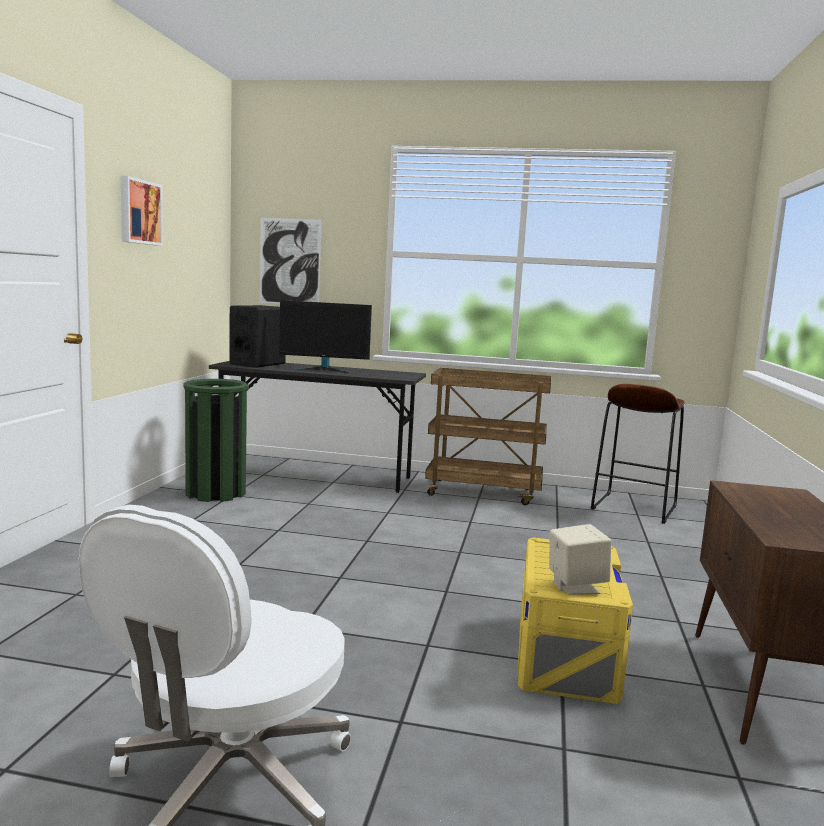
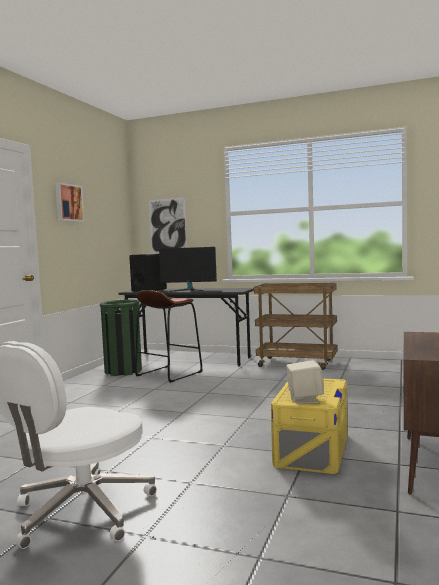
camera: 10 degrees right, 5 degrees down
(633, 507) = (400, 368): brown stool -> brown stool (168, 374)

